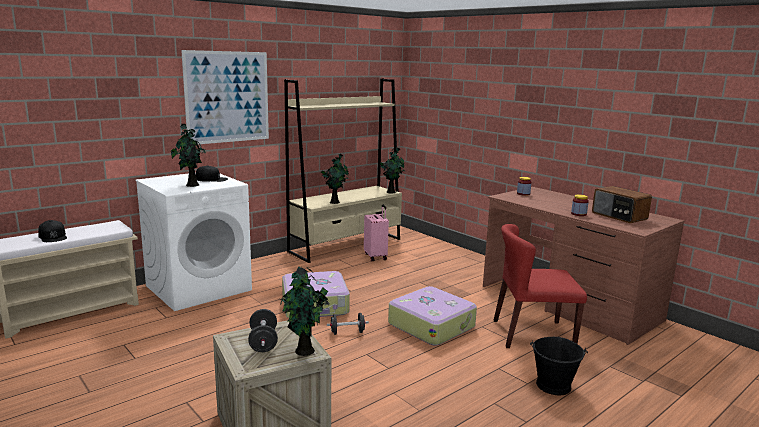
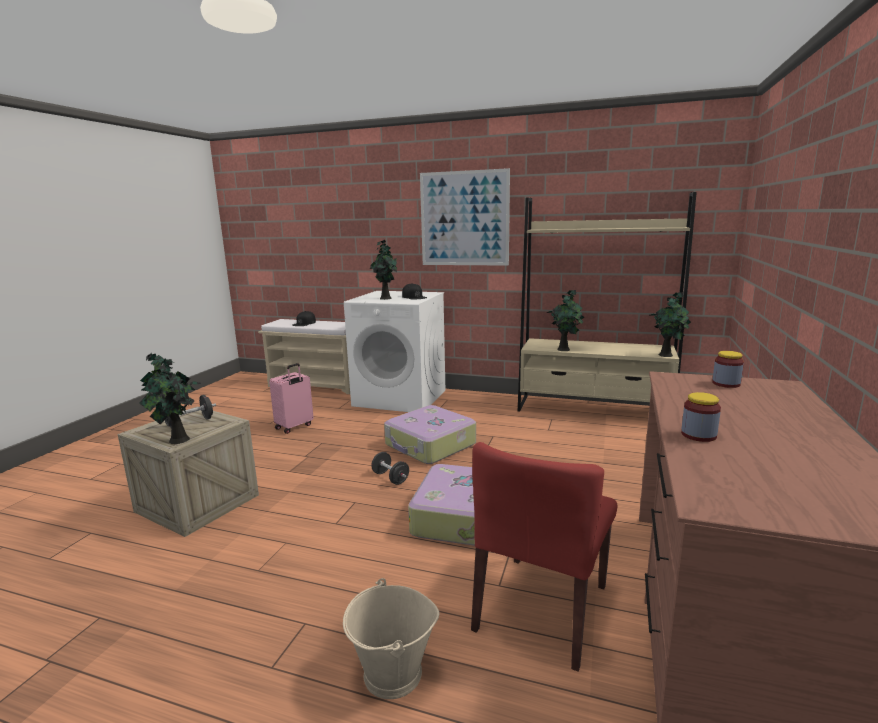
camera: 60 degrees right, 0 degrees up
(376, 256) = (595, 431): pink suitcase -> pink suitcase (294, 427)
(532, 334) = (542, 608): red chair -> red chair turned 120 degrees counterclockwise
(554, 386) = (392, 674): black bucket -> beige bucket
(619, 216) = (783, 471): radio -> none

